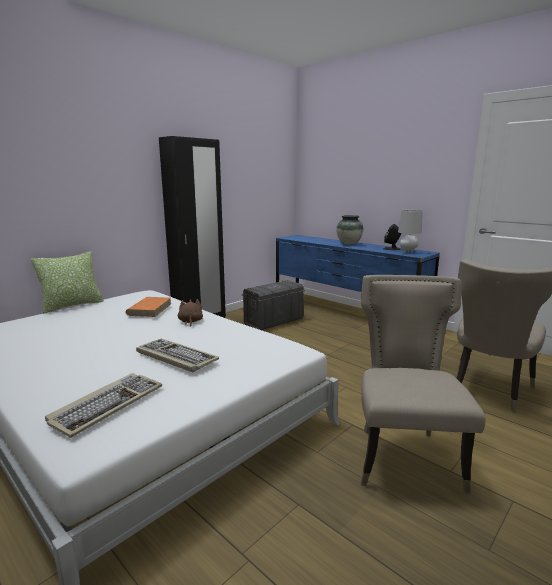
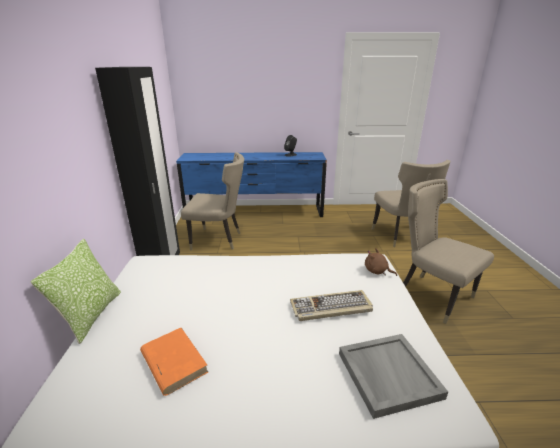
camera: 45 degrees left, 10 degrees up
(107, 405) = (387, 374): keyboard -> grey tray
(150, 309) = (200, 277): orange book -> orange book (173, 362)
(190, 322) = (258, 272): brown plush toy -> brown plush toy (377, 271)
(273, 321) = (218, 240): grey storage box -> beige chair
(348, 244) = (252, 156): vase -> none
(408, 252) = (306, 156): grey table lamp -> none

